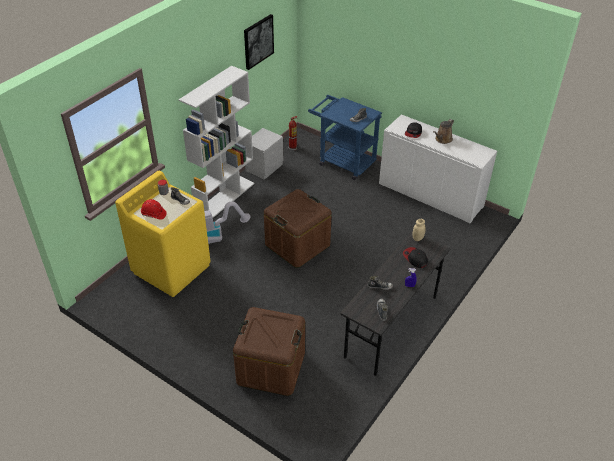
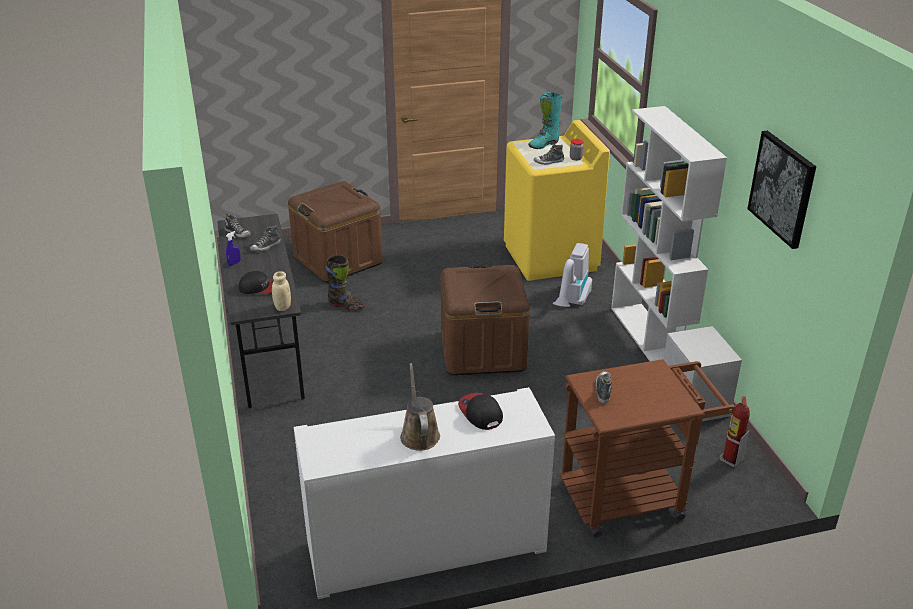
camera: 130 degrees right, 10 degrees down
(153, 214) = (543, 145): red hard hat -> turquoise boot
(316, 325) = (346, 306): none -> black boot
(343, 161) = (632, 496): blue cart -> brown cart

